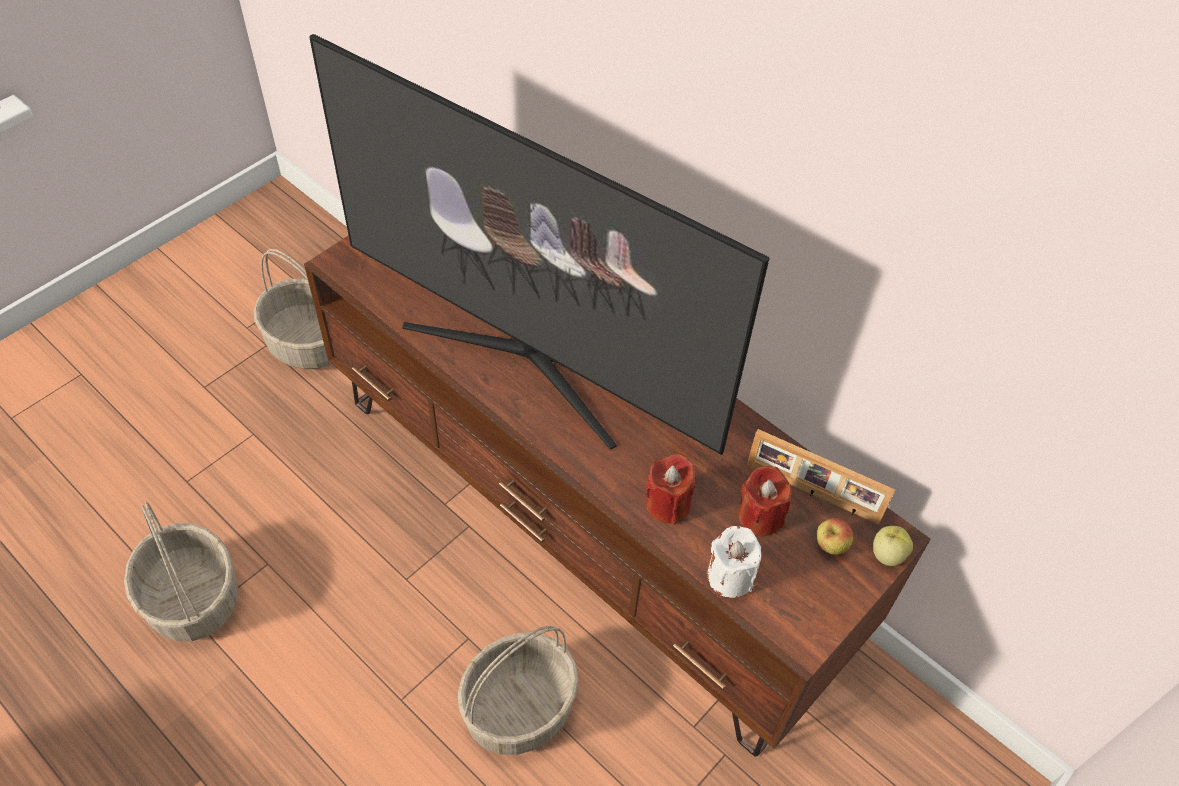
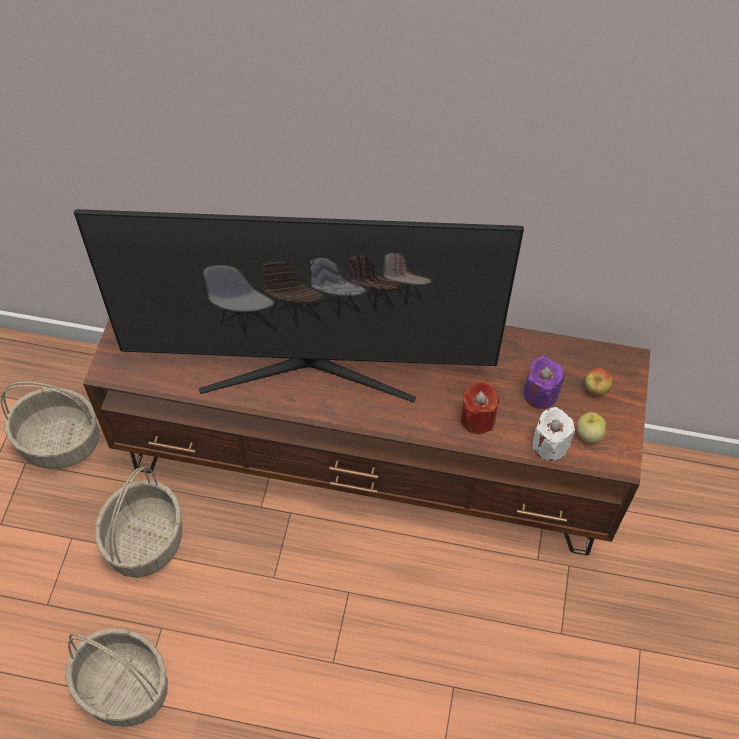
camera: 30 degrees left, 5 degrees up
(519, 707) = (417, 617): basket -> basket (145, 540)
(759, 516) = (540, 394): red candle -> purple candle
(811, 493) = (561, 360): picture frame -> none
(887, 554) = (632, 375): apple -> apple (588, 434)

